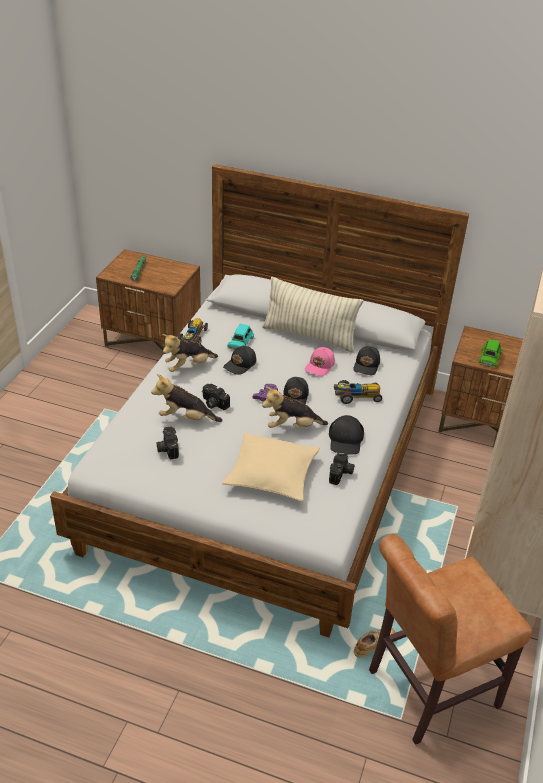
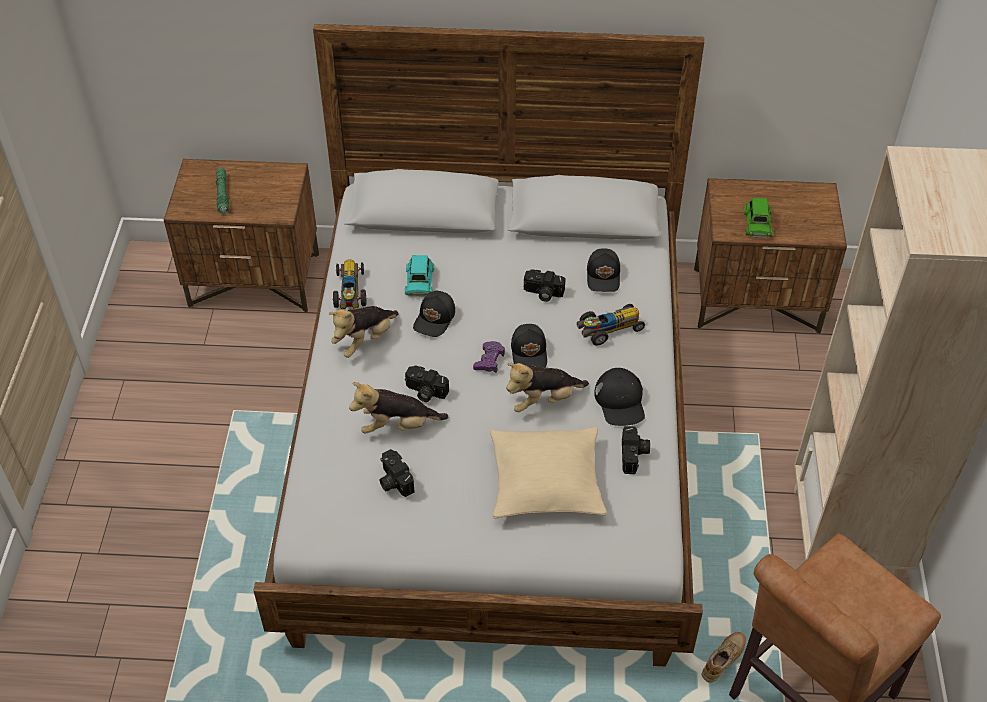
camera: 15 degrees left, 10 degrees up
(309, 336) = (509, 247): pillow -> none
(320, 366) = (542, 293): pink cap -> camera

